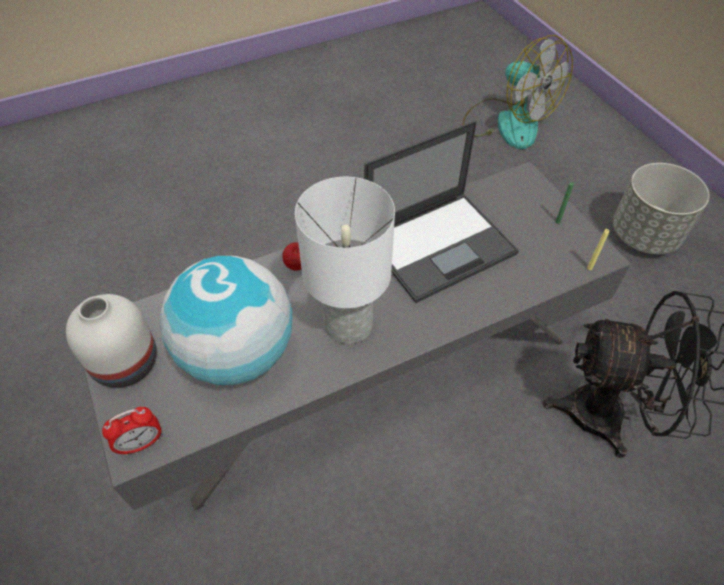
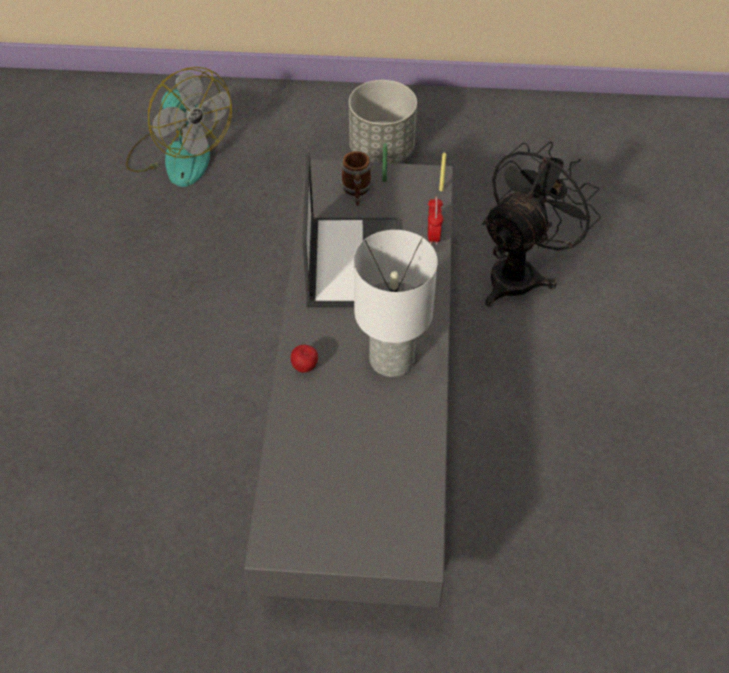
camera: 60 degrees left, 0 degrees up
(125, 362) = (323, 535): white vase -> none
(141, 443) = (416, 547): alarm clock -> alarm clock (433, 236)
(238, 354) = (371, 446): globe -> none
(507, 122) = (179, 154): fan -> fan turned 60 degrees clockwise
(525, 209) = (356, 191): none -> mug

